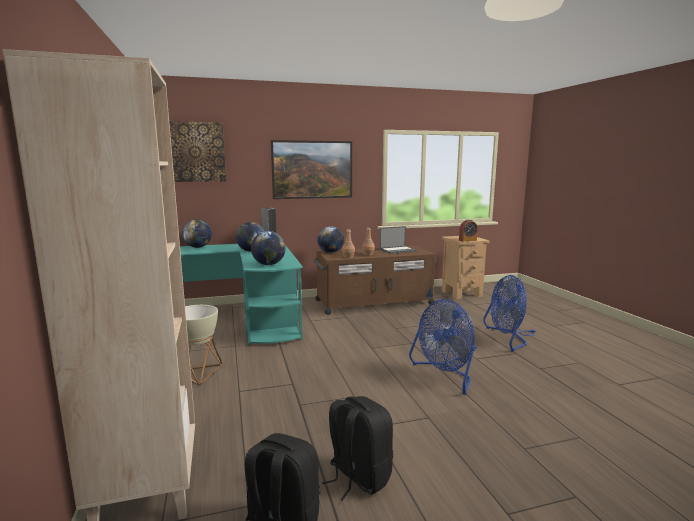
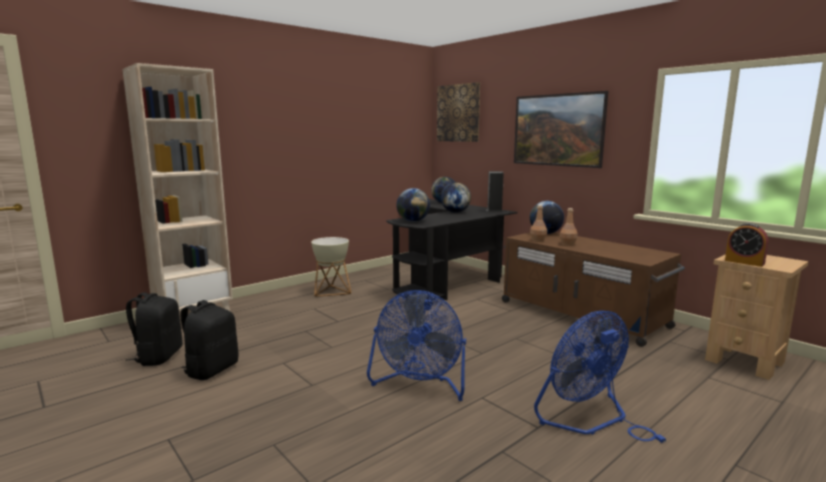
camera: 65 degrees right, 0 degrees up
(246, 318) = (447, 278): turquoise desk -> black desk
(398, 250) = (624, 251): laptop -> none
(446, 373) = (418, 382): blue fan -> blue fan turned 105 degrees counterclockwise

